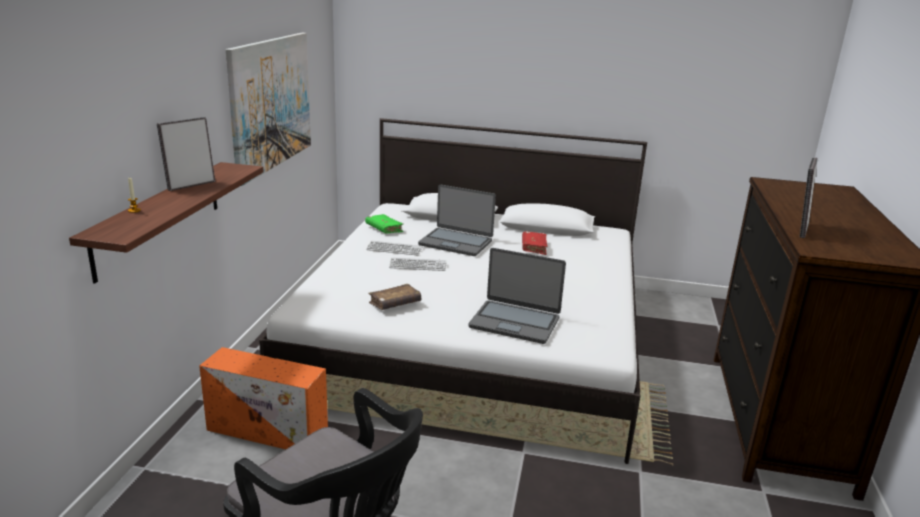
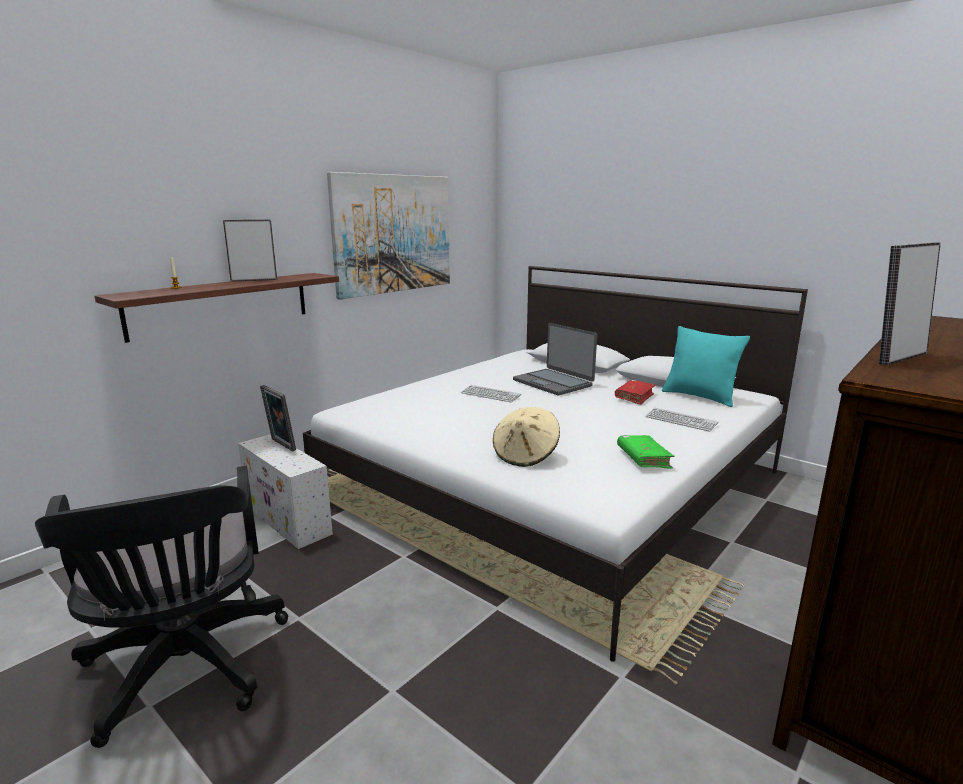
camera: 30 degrees right, 5 degrees down
(251, 358) = (281, 445): none -> picture frame
(269, 432) = (288, 520): orange storage box -> white storage box
(384, 229) = (498, 365): green book -> green book (643, 459)
(394, 249) = (486, 380): keyboard -> keyboard (681, 420)
(395, 303) = (425, 419): brown book -> none
(515, 322) = (525, 455): laptop -> beige hat
(579, 239) = (699, 397): none -> turquoise pillow

